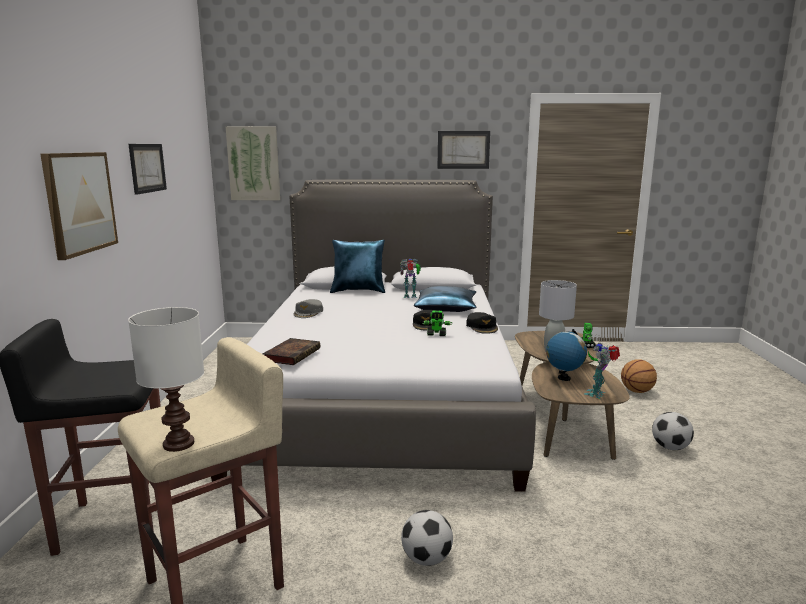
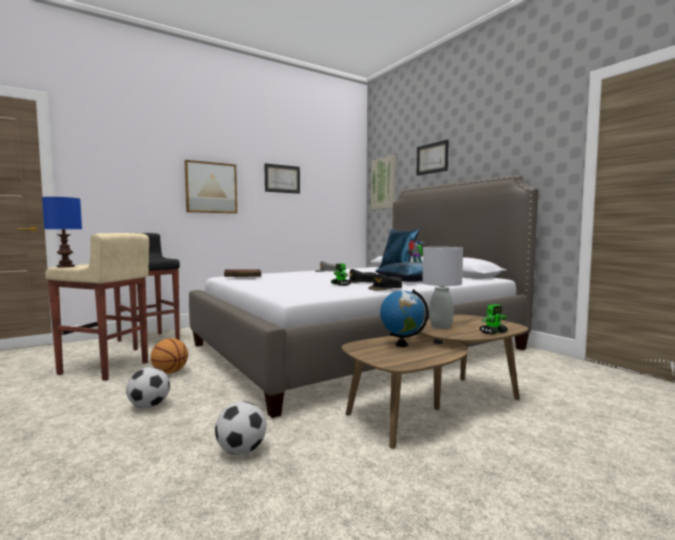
camera: 55 degrees right, 10 degrees down
(180, 444) = (65, 266): white table lamp -> blue table lamp
(463, 149) = (519, 148): picture -> picture (432, 158)
(597, 394) = (386, 358): toy robot -> none
(636, 391) = (604, 433): basketball -> basketball (170, 372)
(670, 447) = (481, 480): football -> football (241, 451)

